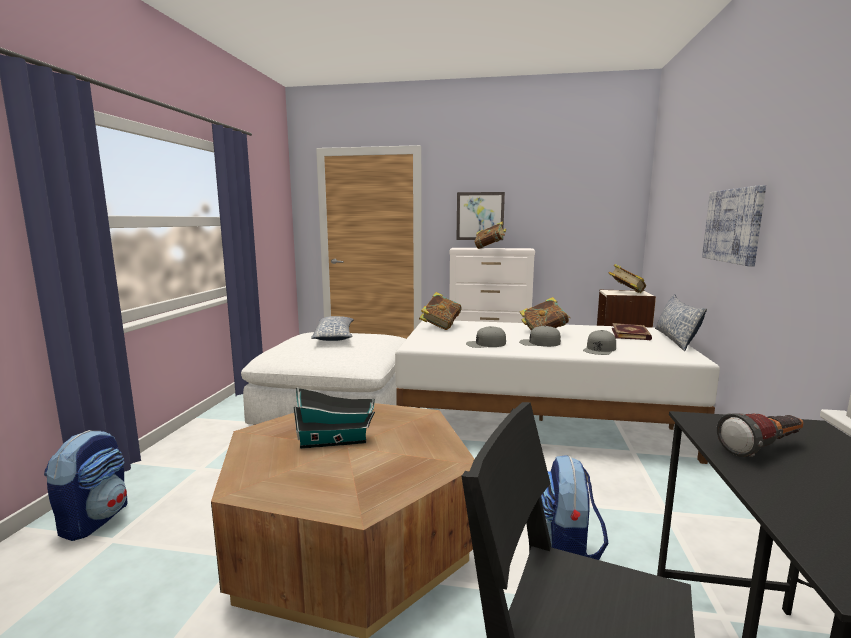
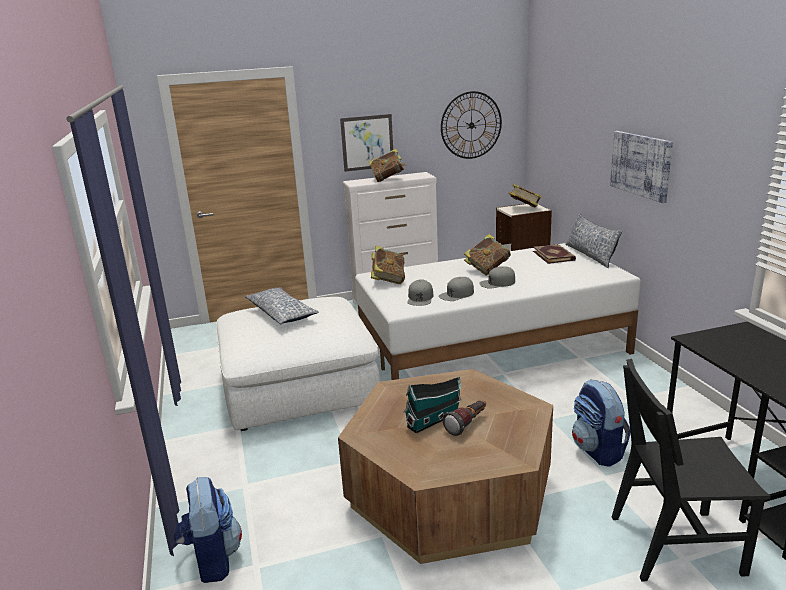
camera: 25 degrees left, 10 degrees up
(585, 209) = (471, 125): none -> wall clock
(599, 349) = (549, 280): grey cap -> grey cap (420, 298)
(763, 449) = (736, 351): flashlight -> flashlight (467, 424)

